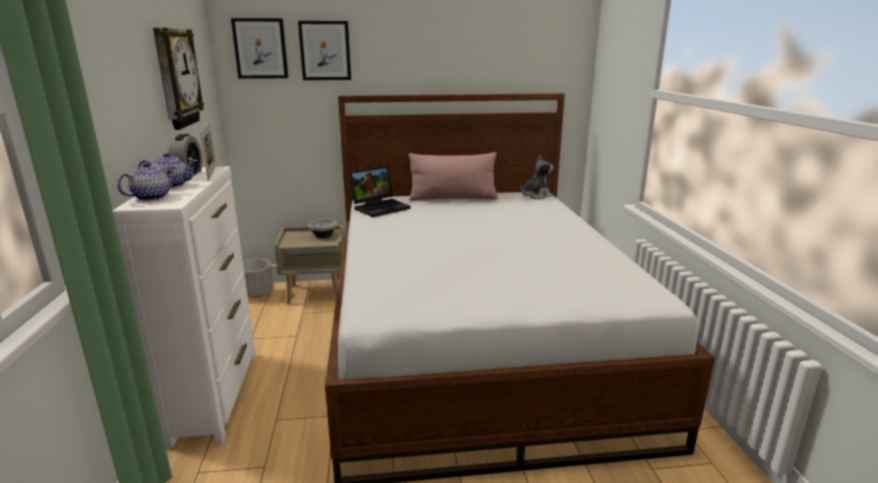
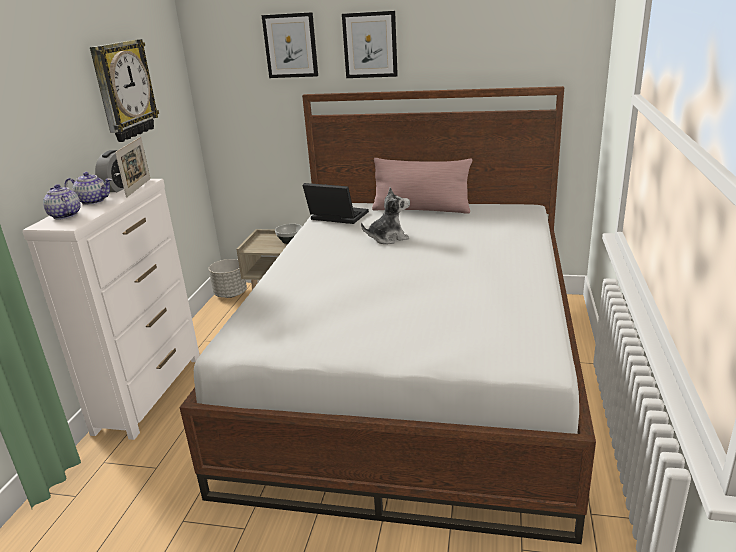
camera: 20 degrees right, 5 degrees up
(152, 197) = (64, 215): teapot -> teapot turned 90 degrees counterclockwise
(260, 48) = (228, 46): picture -> picture (370, 45)
(380, 207) = (336, 217): laptop -> laptop turned 135 degrees counterclockwise
(535, 196) = (518, 211): plush toy -> plush toy (388, 238)

